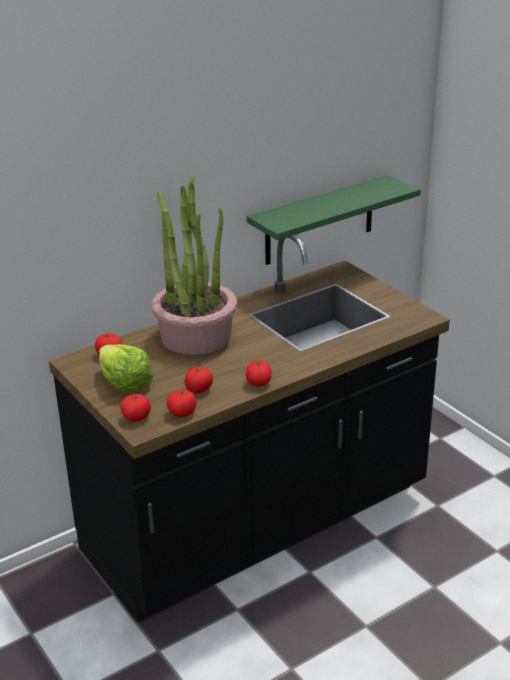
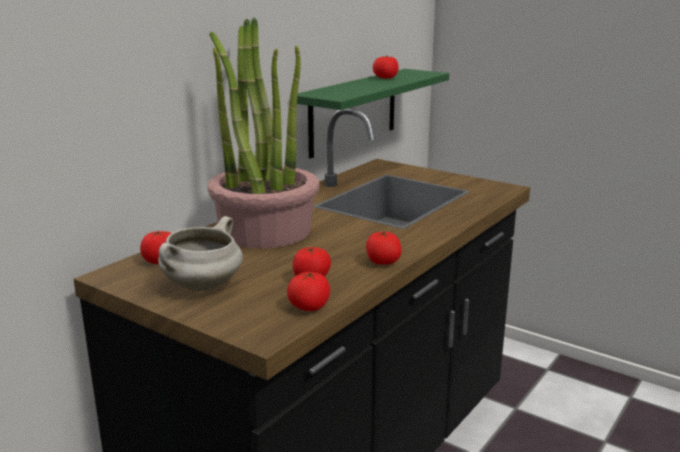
camera: 20 degrees left, 10 degrees down
(125, 383) = (202, 286): lettuce -> white cooking pot
(136, 417) = (246, 322): tomato -> tomato (385, 78)

